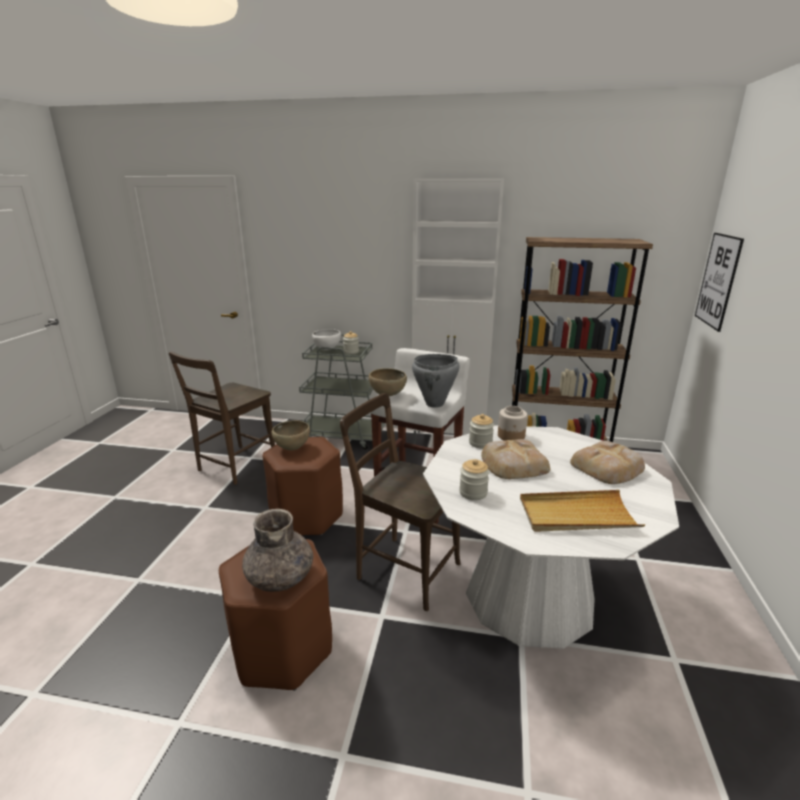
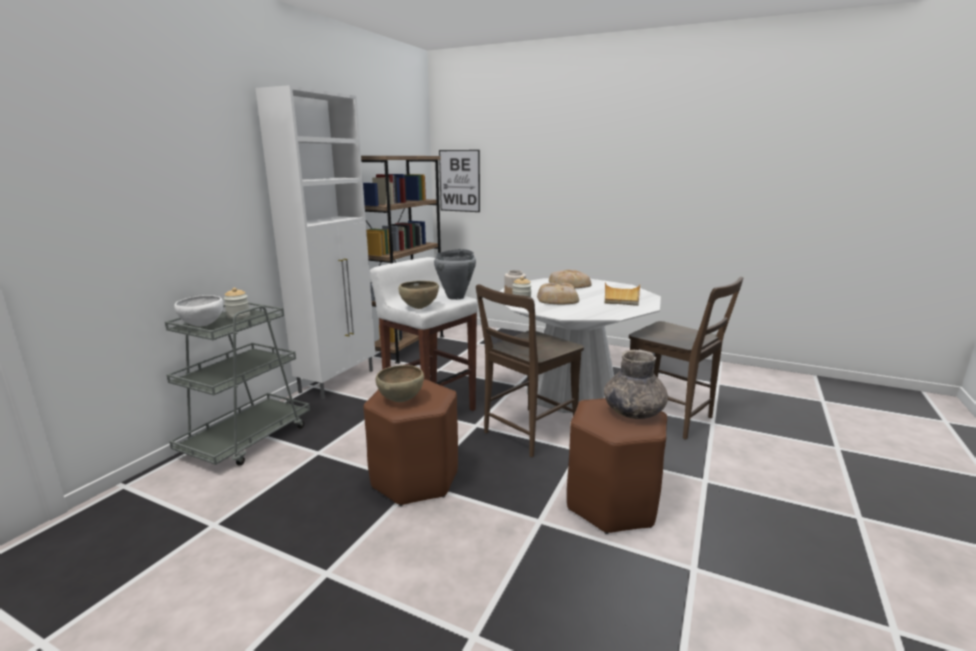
camera: 75 degrees left, 5 degrees down
(234, 466) = (224, 543): brown chair -> brown chair (671, 418)
(473, 493) = (592, 311): jar -> none

